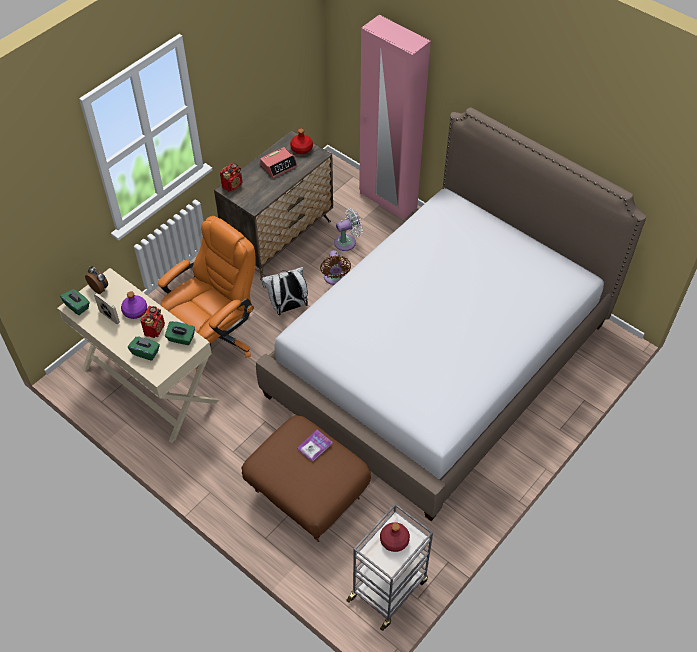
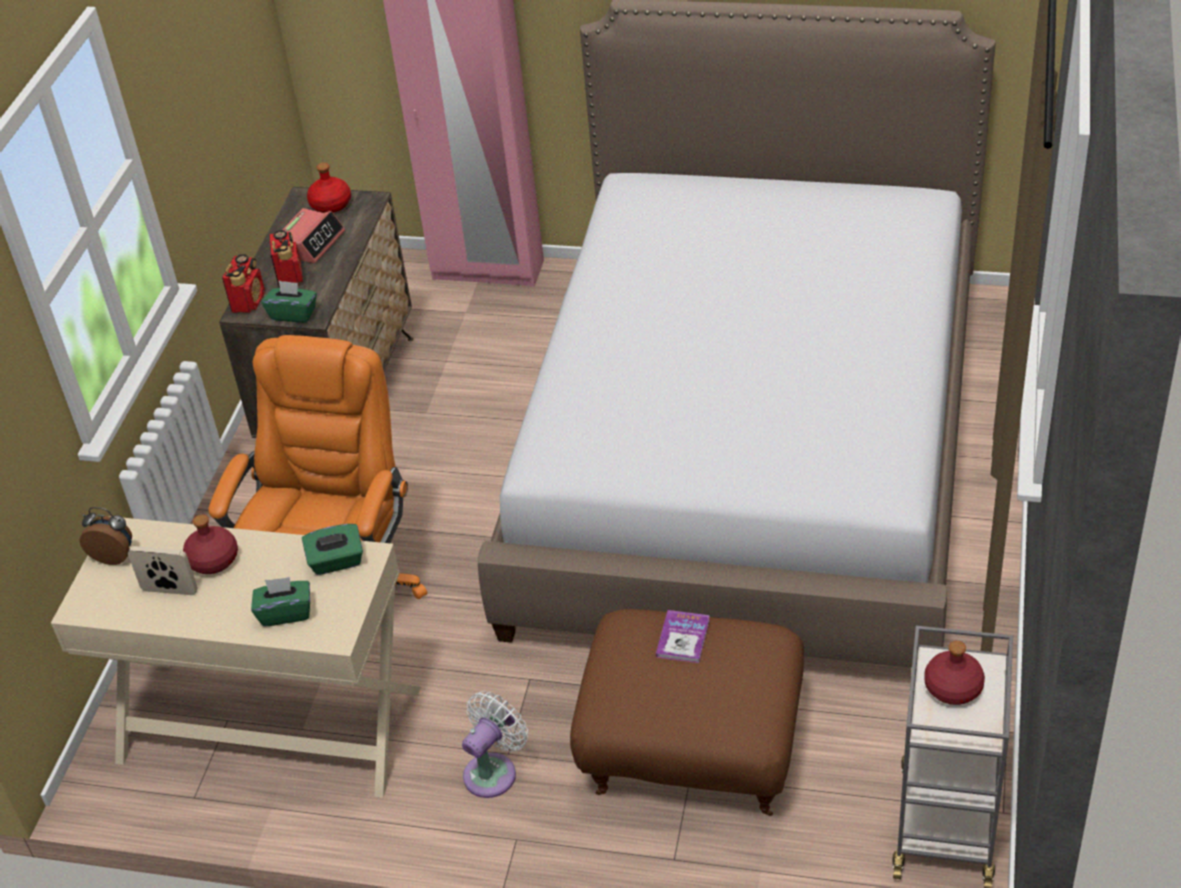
camera: 25 degrees left, 10 degrees down
(77, 306) = (91, 602): green tissue box -> green tissue box (293, 314)
(135, 311) = (212, 559): purple bottle -> red bottle
(155, 329) = (274, 570): radio -> radio (290, 277)
(287, 307) = (435, 492): white backpack -> none
(335, 278) = (485, 415): brown fan -> none
(347, 242) = (465, 355): white fan -> white fan (494, 771)

